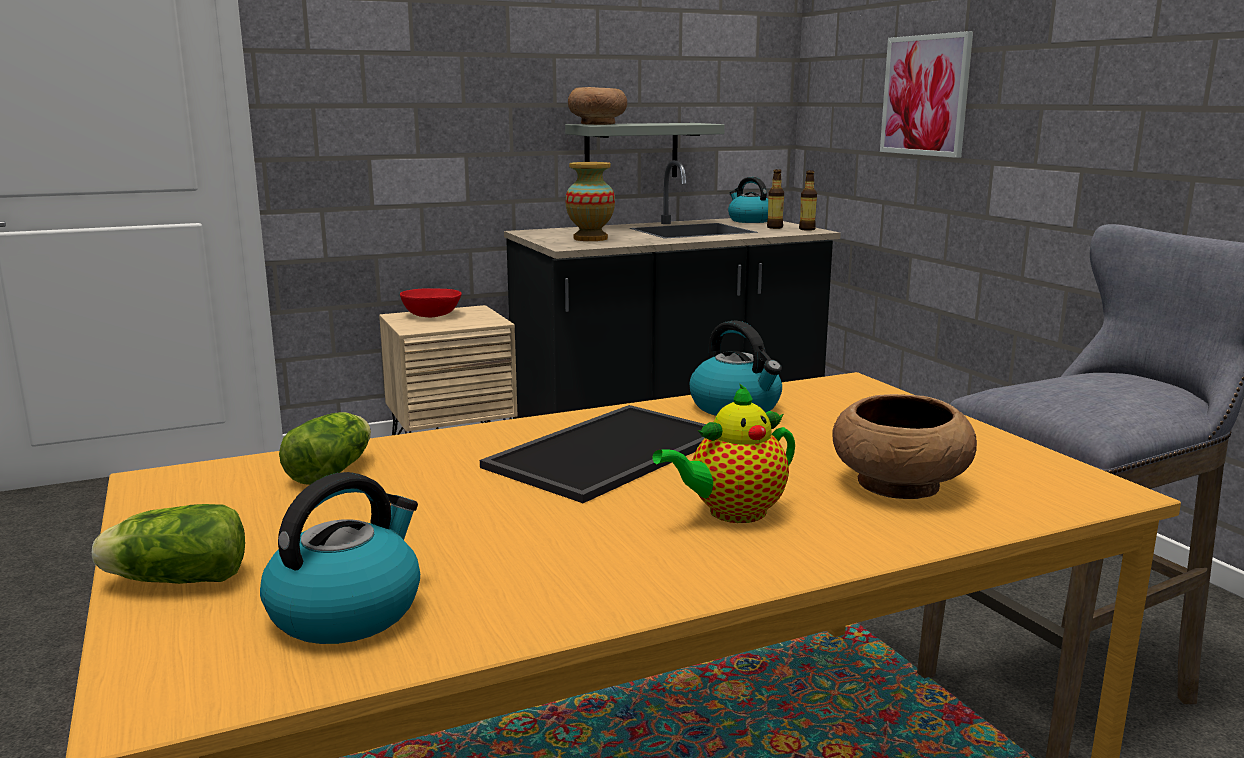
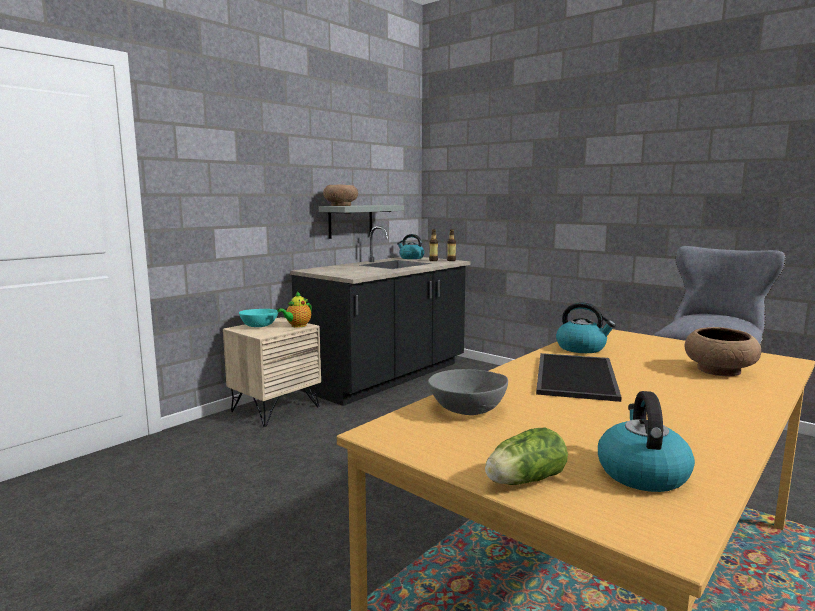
camera: 25 degrees left, 5 degrees down
(334, 470) = (467, 409): lettuce -> grey bowl
(431, 315) = (259, 325): red bowl -> turquoise bowl
(590, 239) = (354, 271): vase -> none
(731, 513) = (688, 394): teapot -> teapot (297, 326)
(925, 95) = (511, 189): picture -> none

